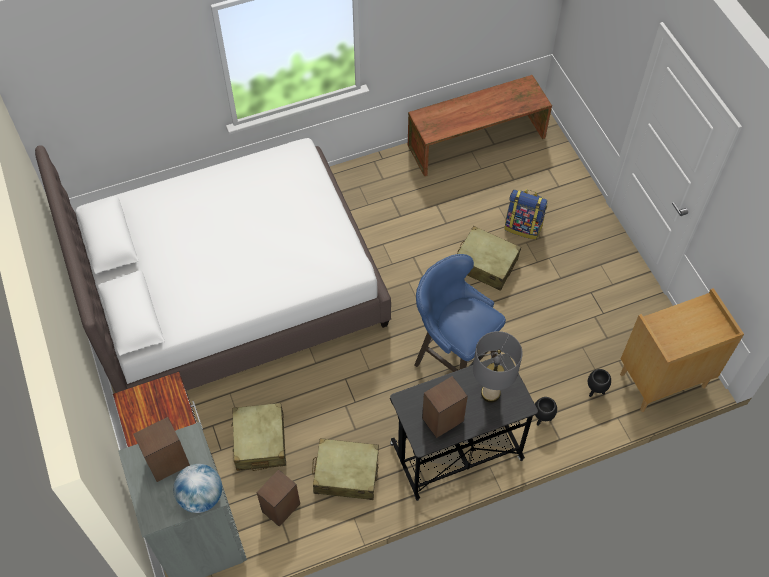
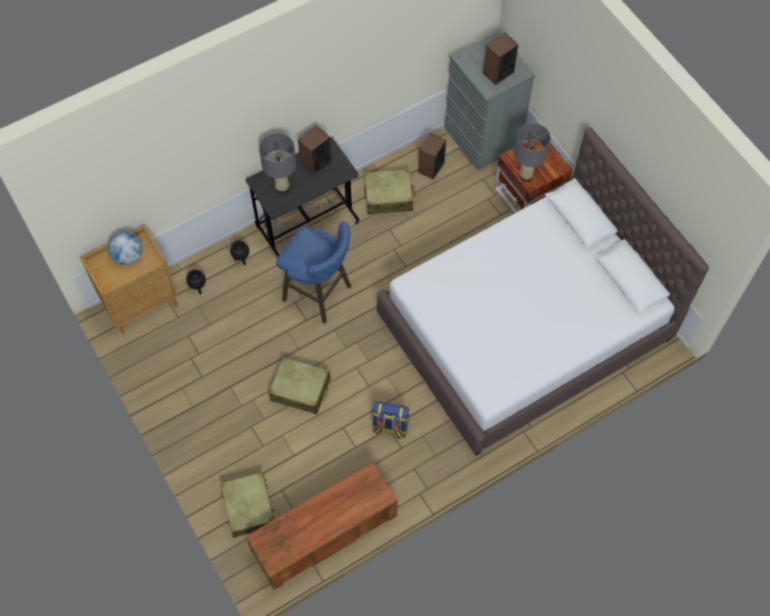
camera: 170 degrees right, 5 degrees up
(173, 395) = (526, 175): none -> grey table lamp
(201, 497) = (468, 57): globe -> globe (128, 256)
(260, 442) = (460, 208): beige suitcase -> beige suitcase (249, 507)
(523, 227) = (267, 435): backpack -> backpack (390, 427)

